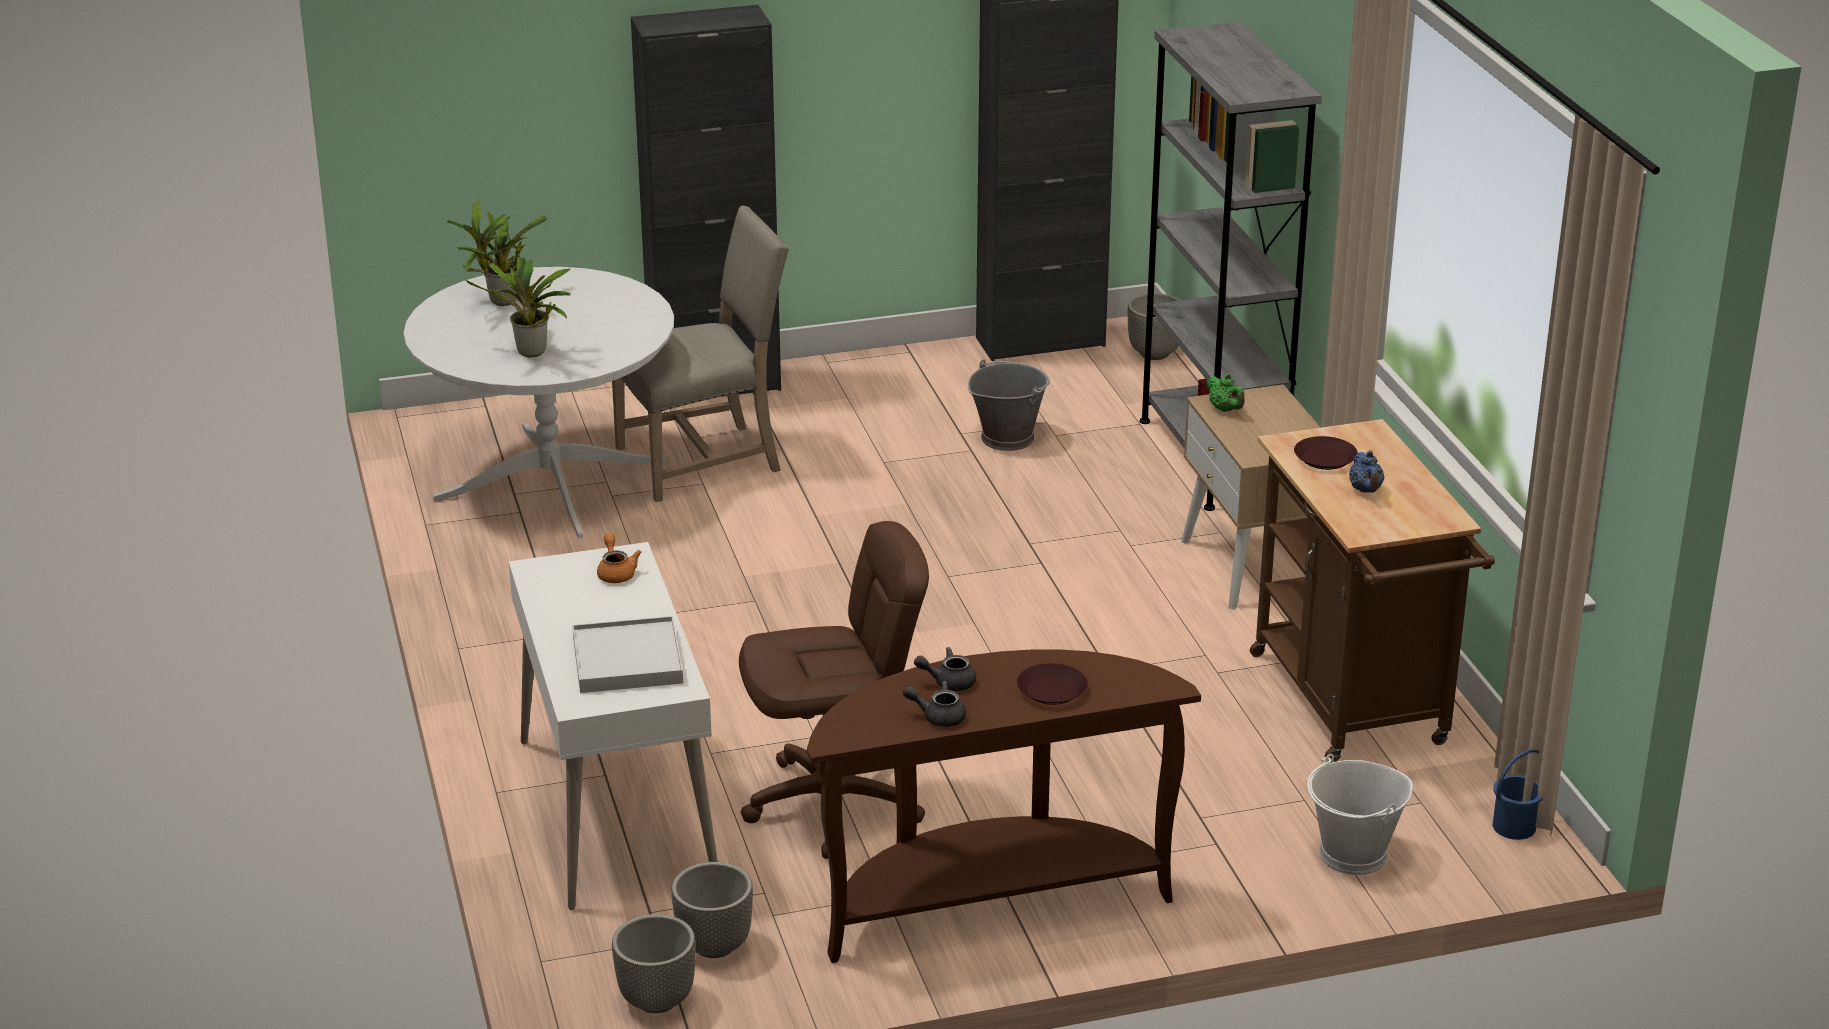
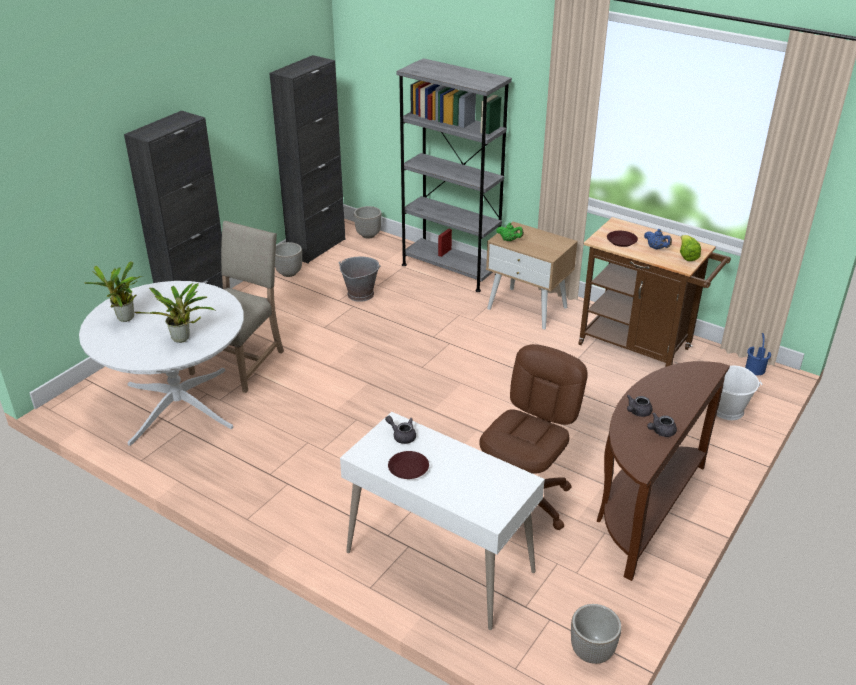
camera: 40 degrees left, 5 degrees up
(616, 572) = (402, 435): orange teapot -> grey teapot
(628, 660) = (479, 480): white tray -> none
(715, 945) = (575, 604): planter -> planter (289, 273)
(1052, 691) = (680, 394): brown plate -> brown plate (408, 469)
(1397, 521) = (687, 256): none -> lettuce

